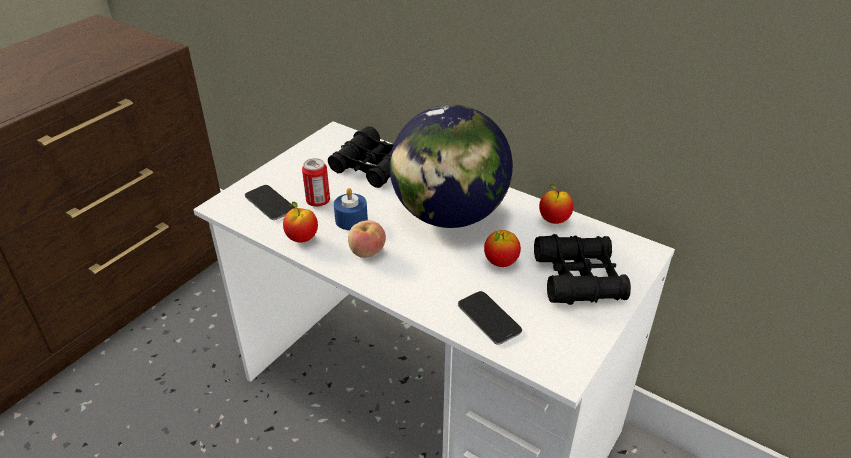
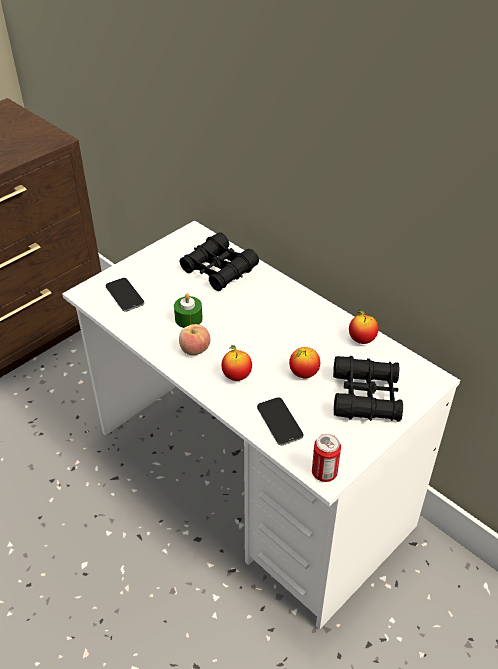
camera: 10 degrees right, 5 degrees up
(302, 238) = (144, 331): apple -> apple (236, 376)
(318, 201) = (165, 298): can -> can (324, 473)
(351, 220) = (188, 319): blue candle -> green candle
(449, 215) = (271, 324): globe -> none

